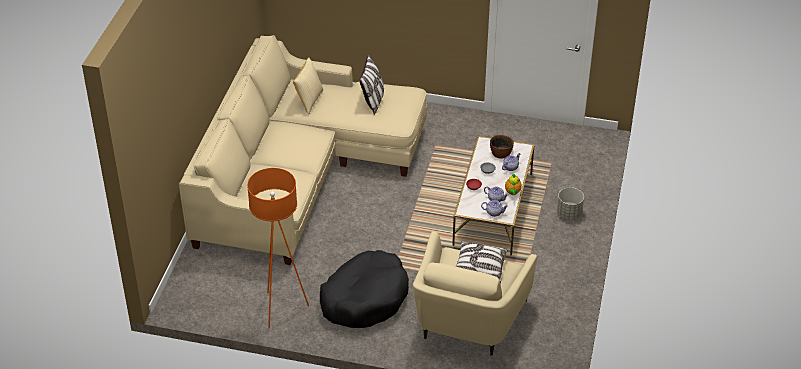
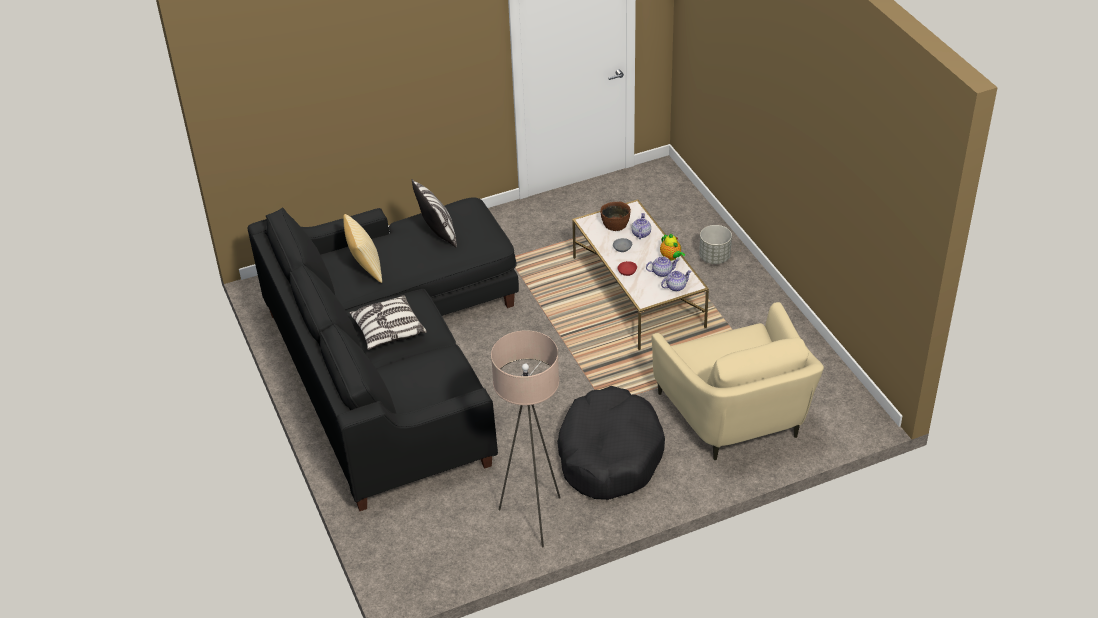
camera: 35 degrees left, 0 degrees up
(281, 309) = (533, 518): orange floor lamp -> beige floor lamp
(300, 174) = (395, 364): beige sofa -> black sofa
(479, 268) = (730, 348): pillow -> pillow (388, 331)

